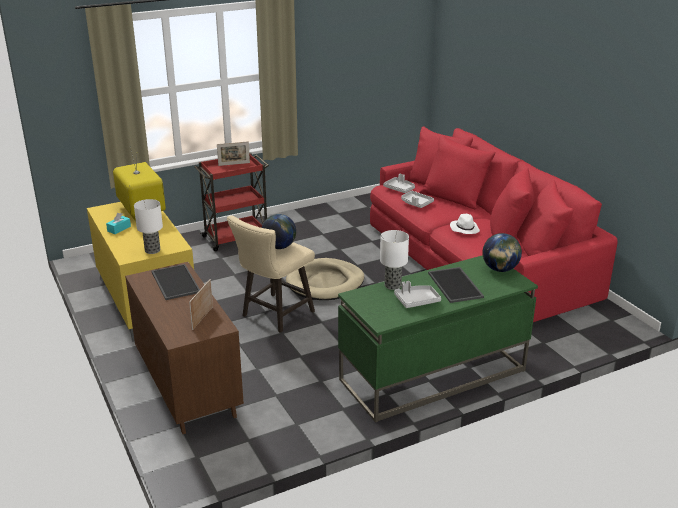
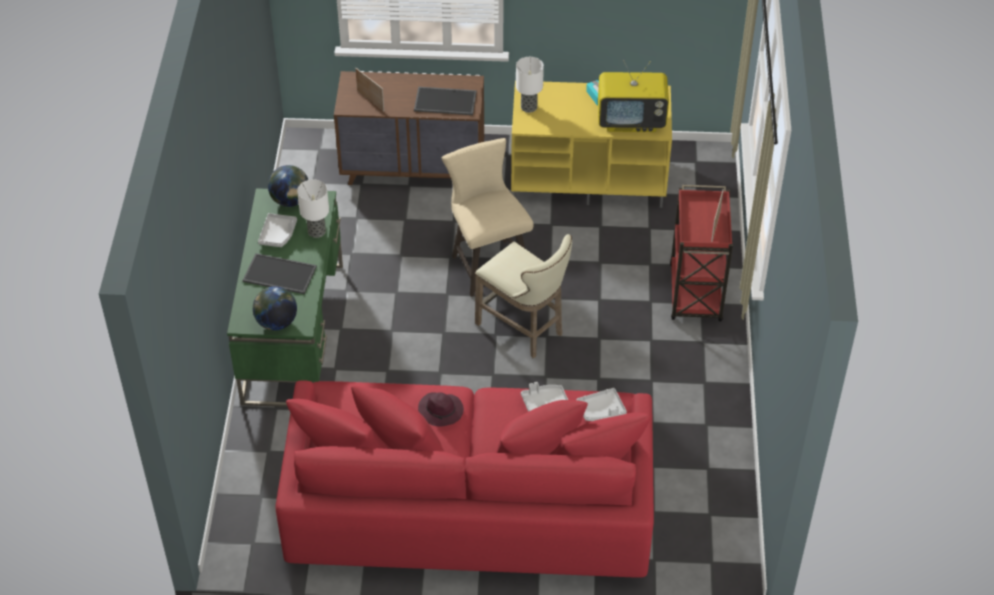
camera: 120 degrees right, 20 degrees up
(279, 247) = (487, 209): globe -> globe (290, 201)
(325, 283) = (524, 330): beige dog bed -> beige stool
(464, 229) = (441, 411): white hat -> purple hat

